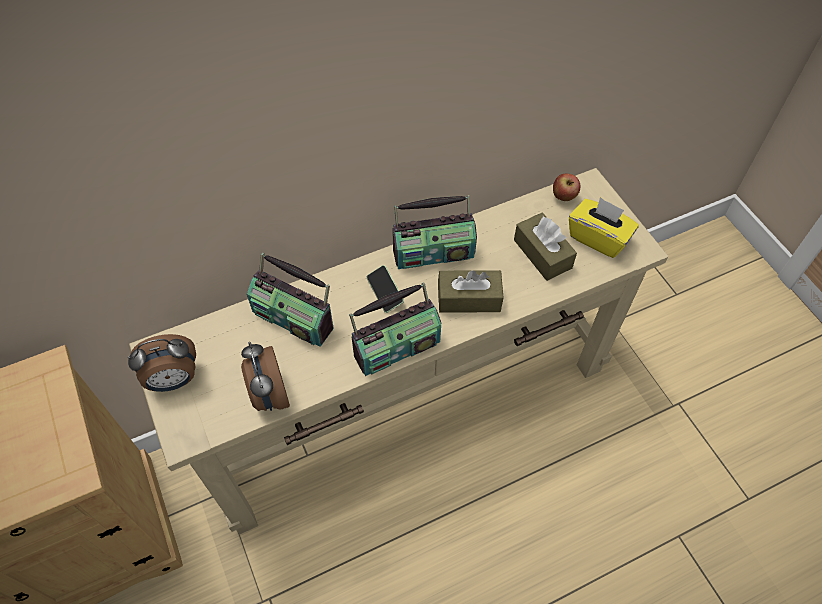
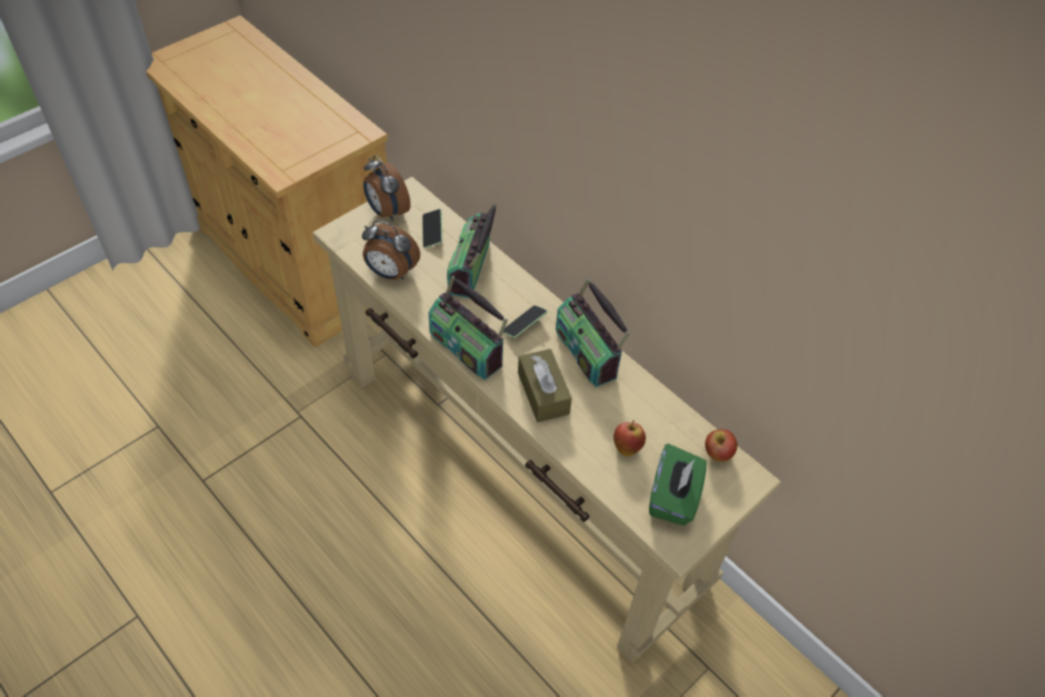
camera: 70 degrees right, 5 degrees down
(227, 342) = (432, 232): none -> phone
(269, 395) = (390, 273): alarm clock -> alarm clock turned 120 degrees counterclockwise
(542, 254) = (627, 447): brown tissue box -> apple
(598, 238) = (673, 498): yellow tissue box -> green tissue box

